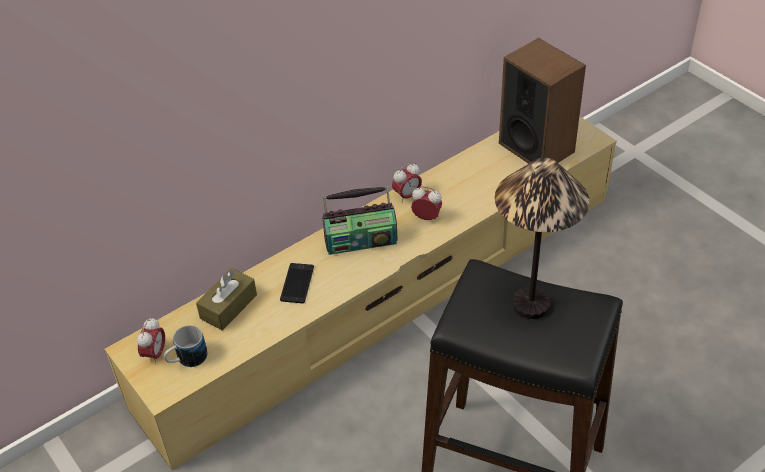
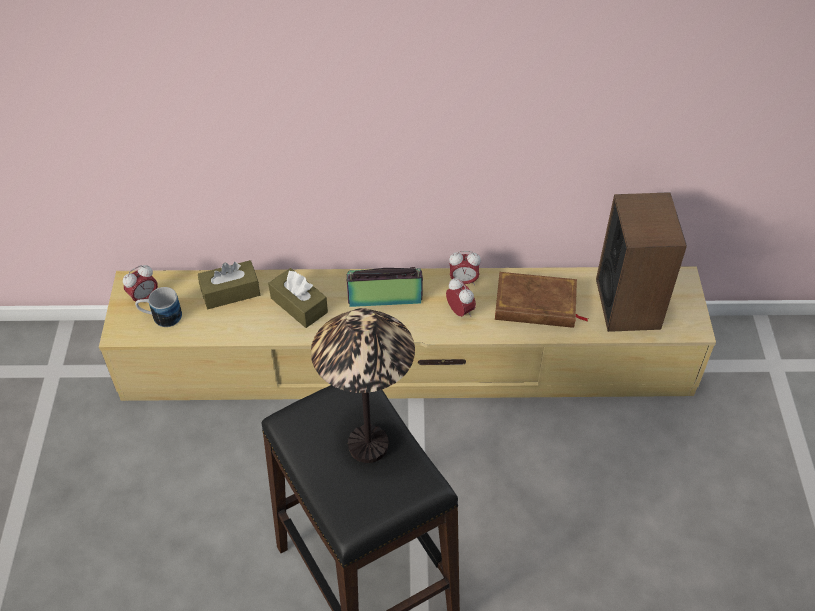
camera: 35 degrees right, 5 degrees up
(297, 283) = (299, 305): phone -> brown tissue box
(360, 240) = (385, 298): radio -> radio turned 150 degrees clockwise
(475, 183) = (535, 305): none -> brown book

